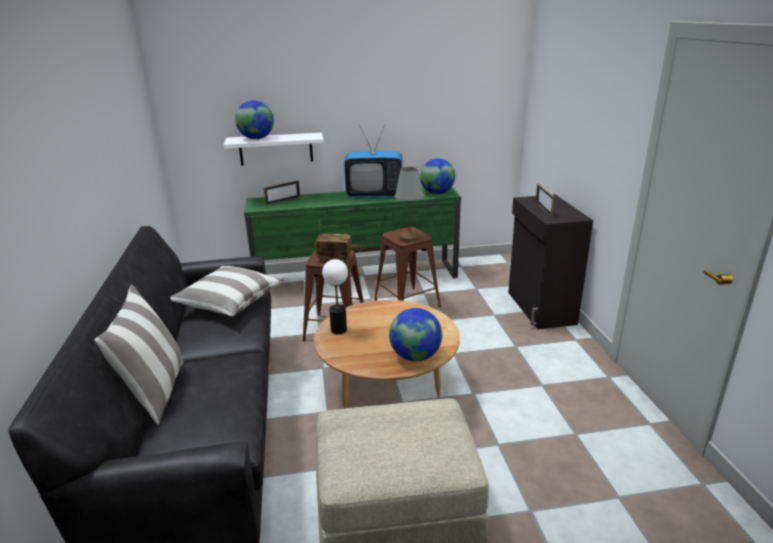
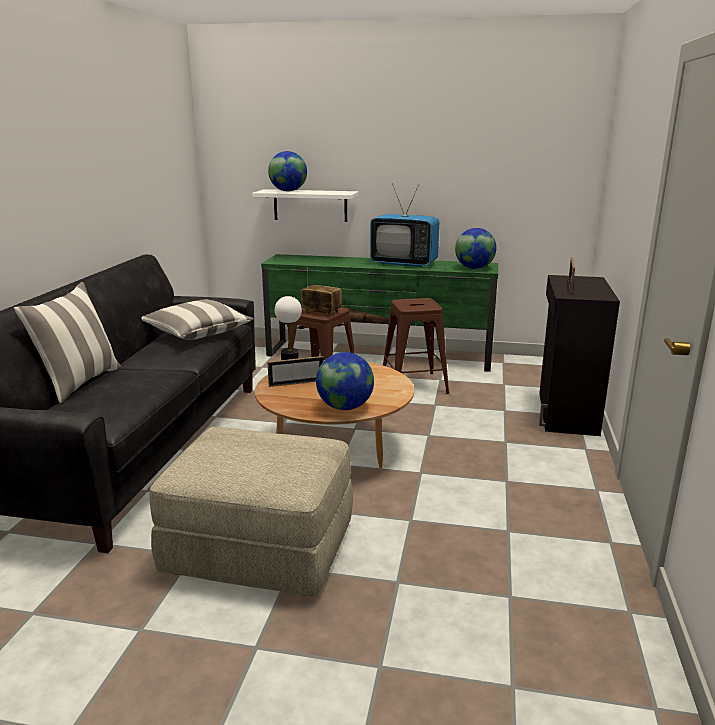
camera: 20 degrees right, 5 degrees down
(283, 201) = (307, 259): picture frame -> picture frame (296, 383)
(409, 238) = (416, 306): grey table lamp -> none

